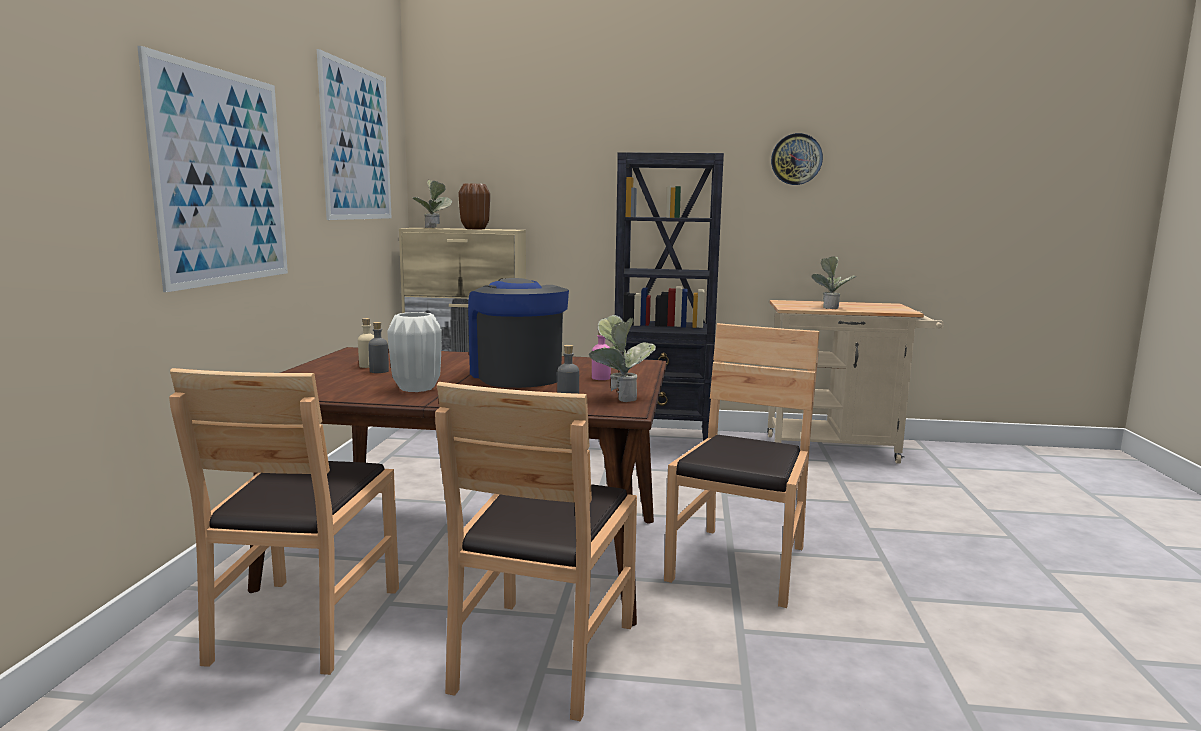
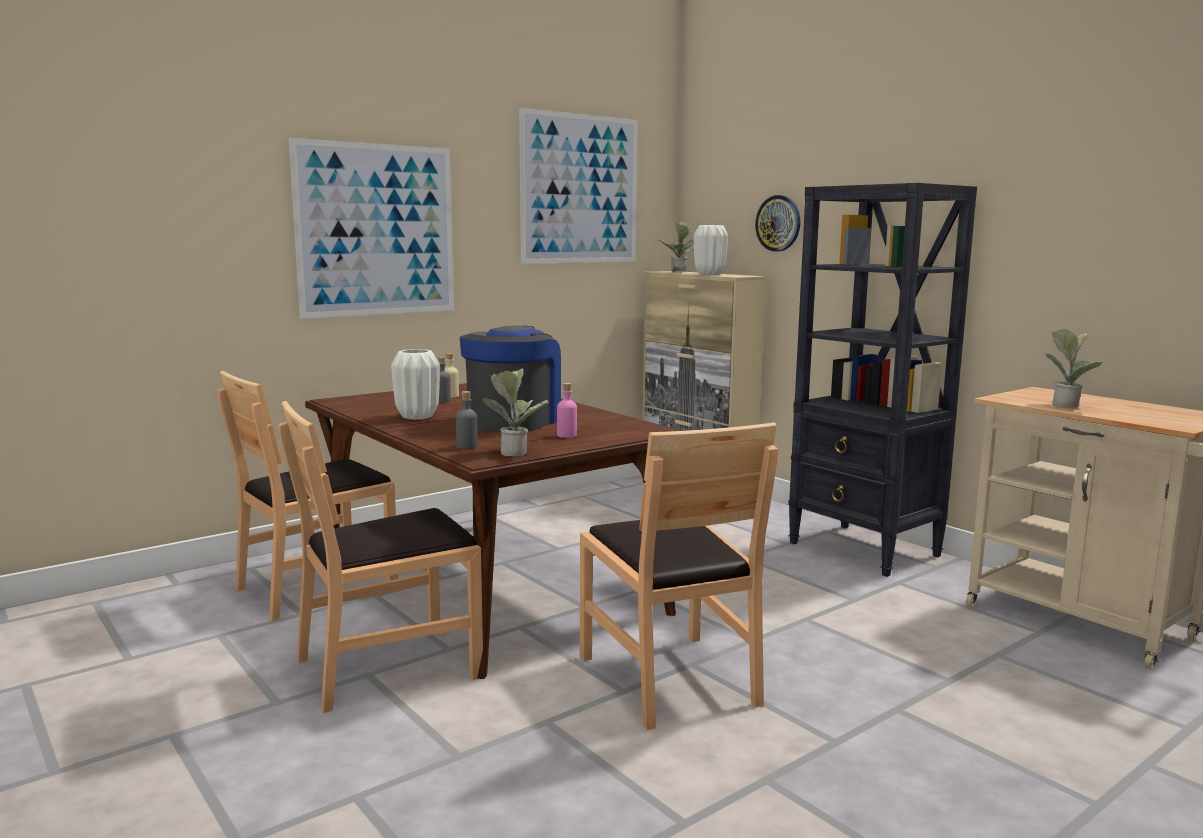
camera: 45 degrees right, 0 degrees up
(474, 229) = (709, 274): brown vase -> white vase
(740, 564) = (669, 678): brown chair -> brown chair turned 90 degrees clockwise
(796, 159) = (1087, 183): wall clock -> wall clock (778, 223)

